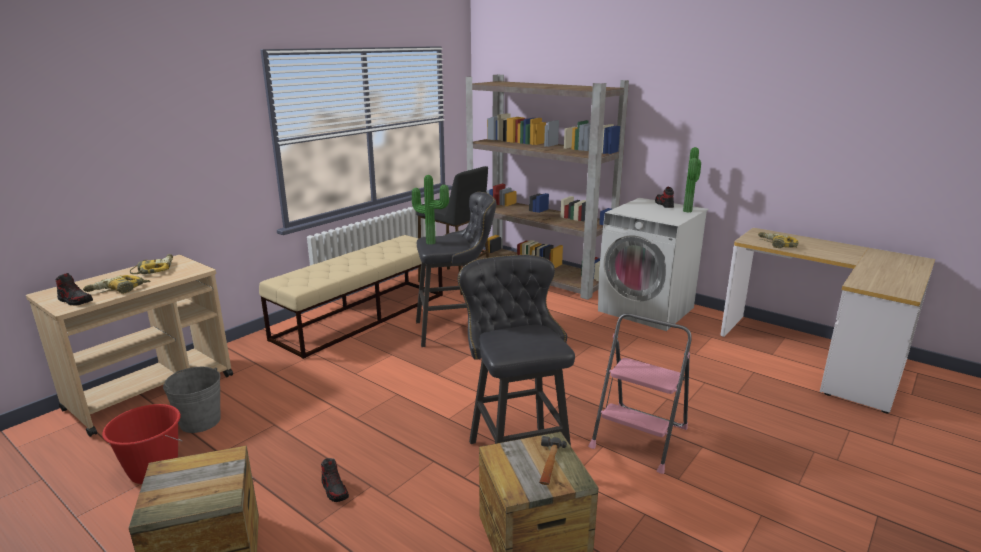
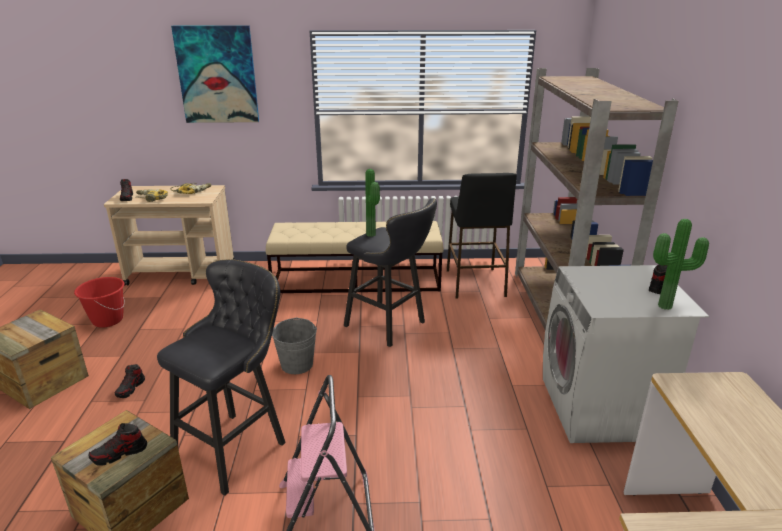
camera: 50 degrees right, 5 degrees up
(157, 109) = (217, 75): none -> picture
(200, 421) = (165, 304): grey bucket -> grey bucket (297, 364)
(548, 464) = (119, 454): hammer -> shoe
(776, 245) = (700, 410): power drill -> none

